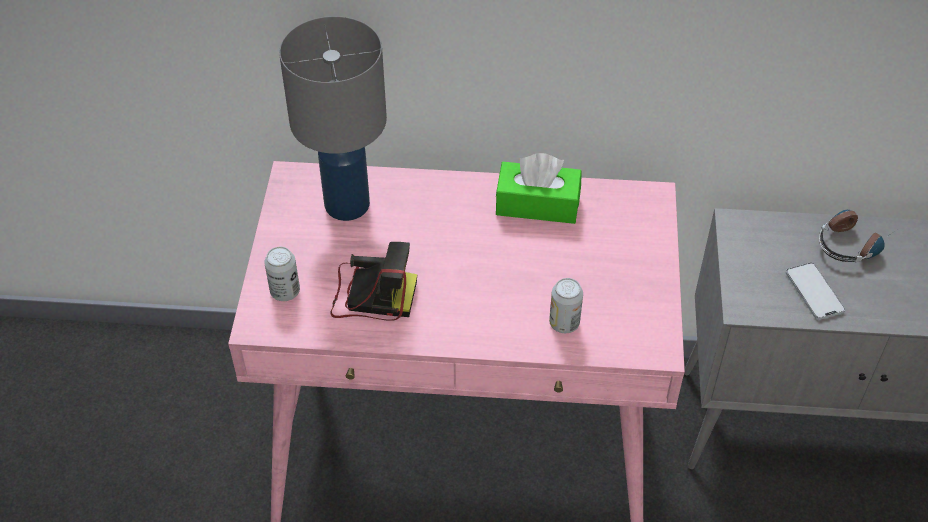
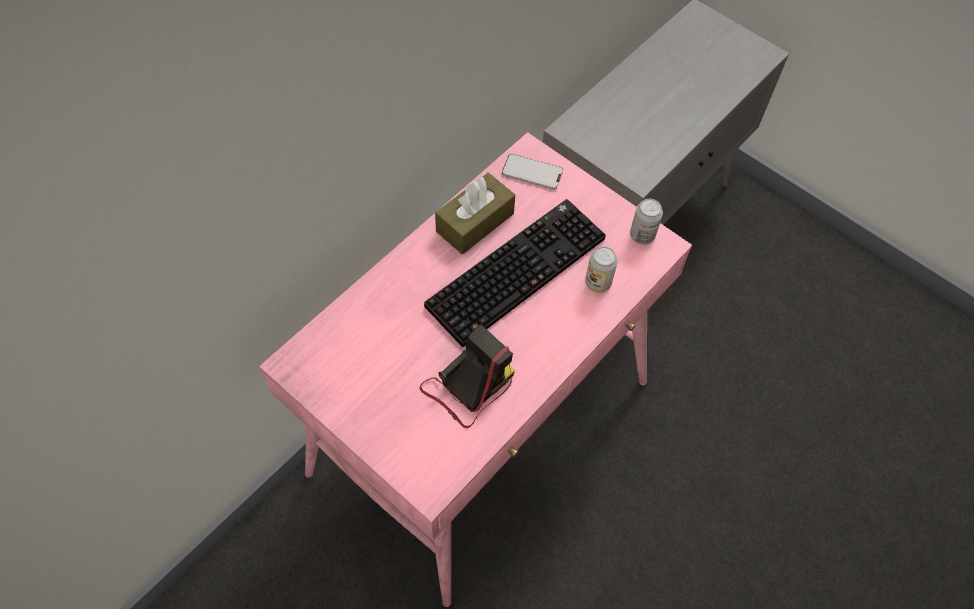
camera: 55 degrees left, 10 degrees up
(285, 292) = (413, 446): can -> can (642, 235)
(348, 205) = (361, 343): grey table lamp -> none
(518, 258) = (516, 269): none -> keyboard
(537, 204) = (475, 222): green tissue box -> brown tissue box
(814, 292) = (657, 133): phone -> phone (532, 173)
(854, 241) = (635, 84): headphones -> none

